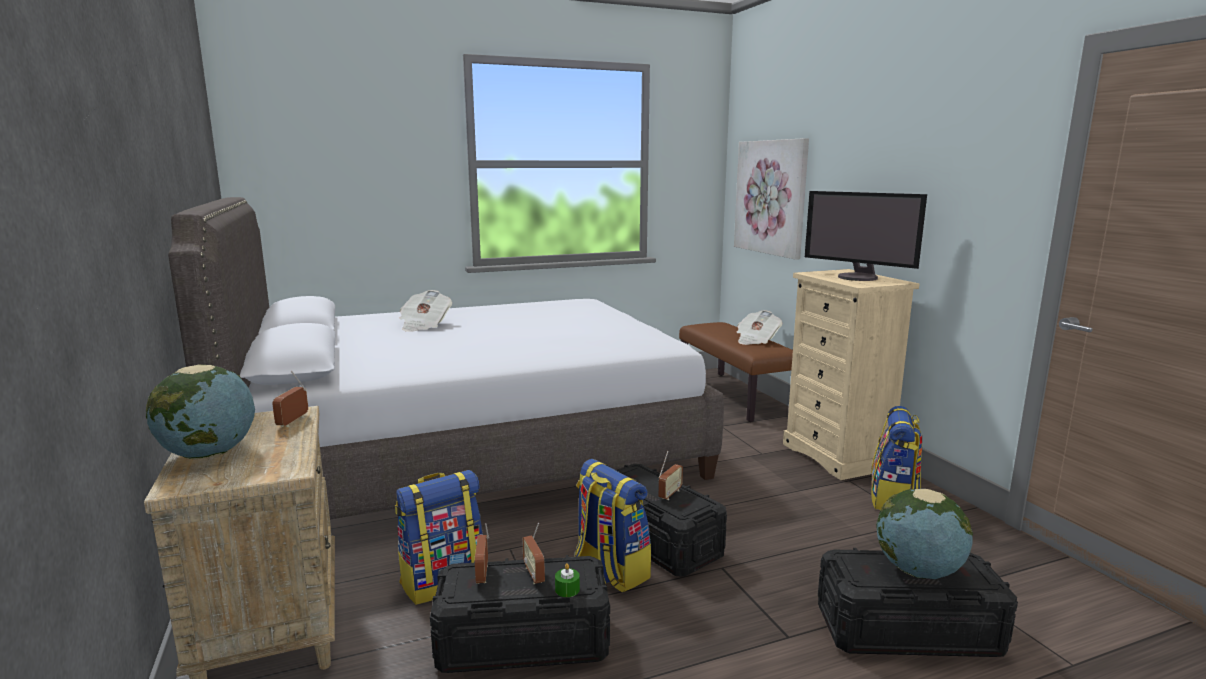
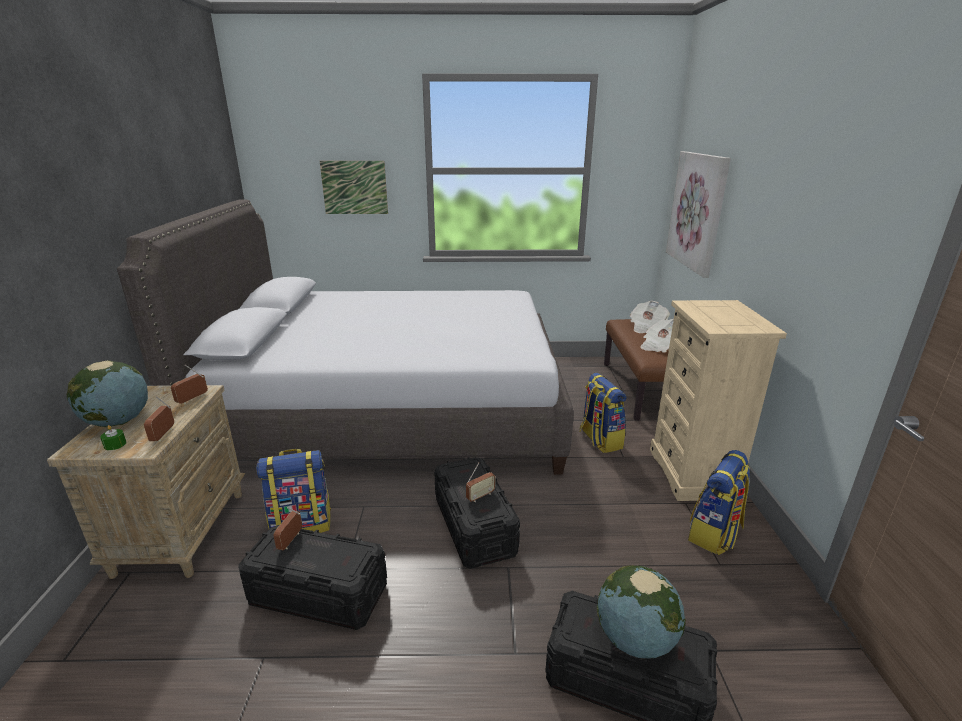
camera: 20 degrees right, 10 degrees up
(378, 184) = (354, 187): none -> picture
(424, 325) = (366, 309): newspaper -> newspaper (646, 327)
(534, 574) = (323, 551): radio -> radio (163, 435)
(567, 589) = (335, 572): green candle -> green candle (115, 444)
(610, 570) = (420, 546): backpack -> backpack (599, 440)
(858, 277) = (729, 316): monitor -> none

